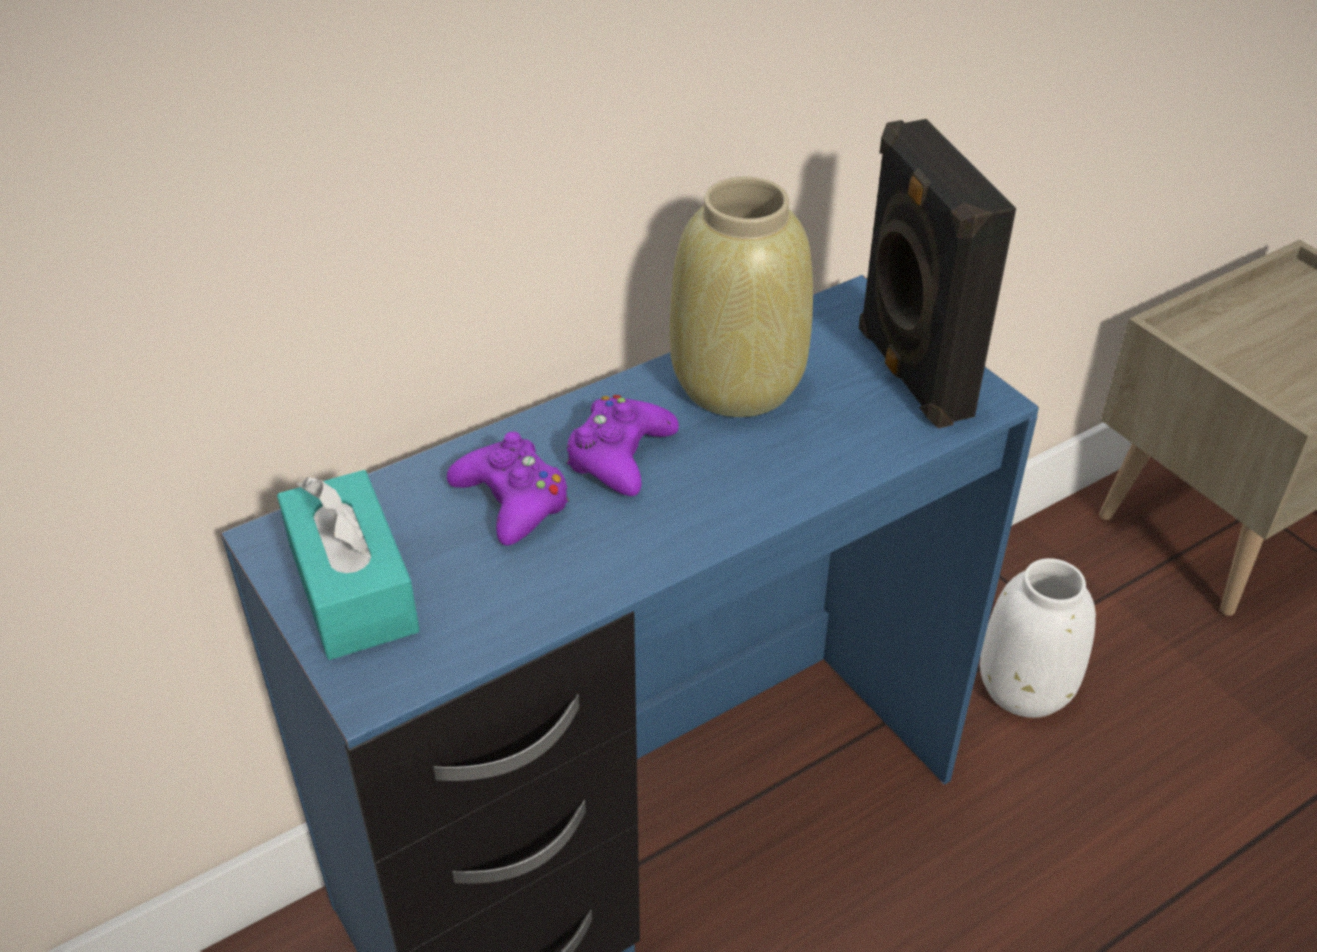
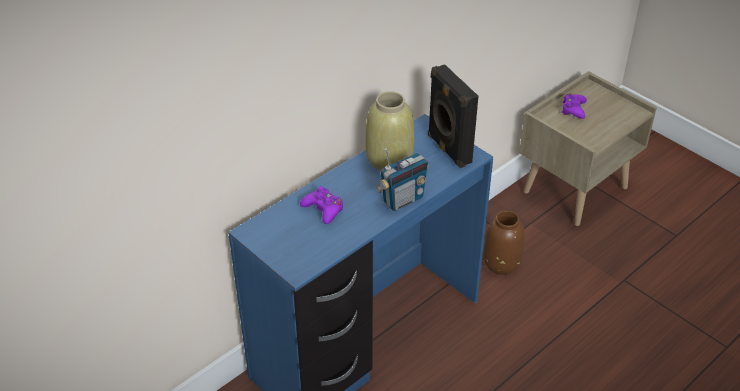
camera: 10 degrees left, 0 degrees up
(352, 587) = (280, 243): turquoise tissue box -> none
(619, 456) = (355, 190): purple game controller -> purple game controller (573, 109)
(750, 501) = (402, 200): none -> radio
(1025, 686) = (501, 263): white vase -> brown vase

